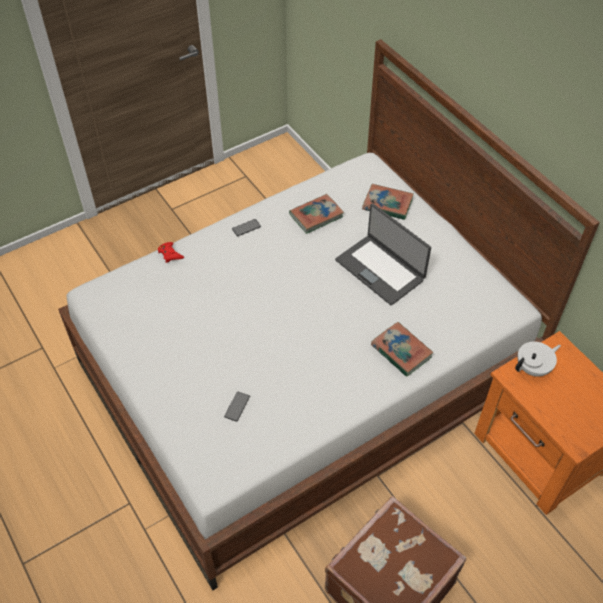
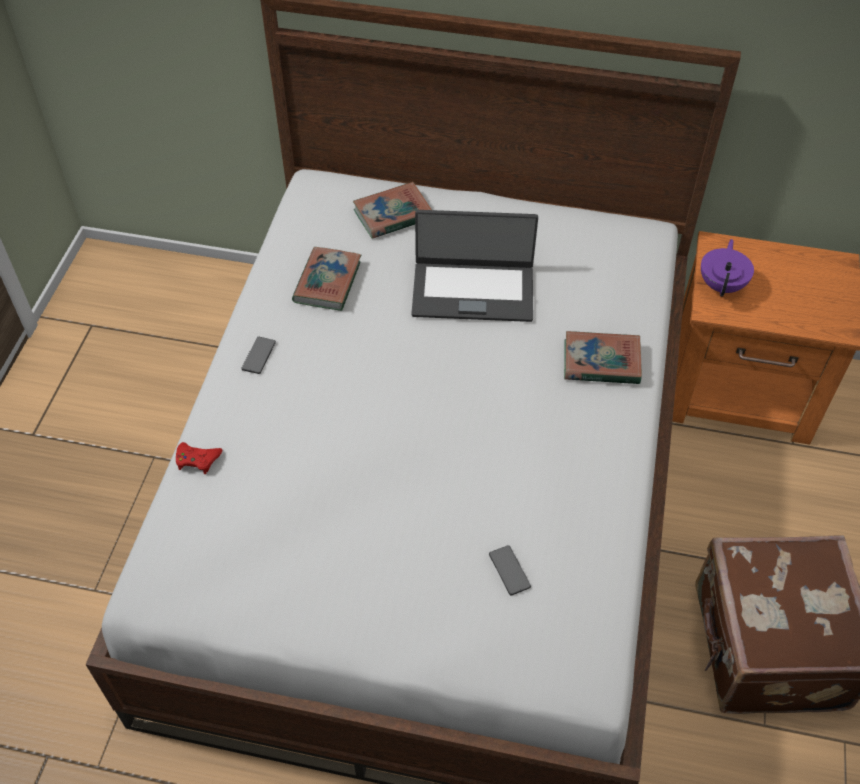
camera: 45 degrees left, 0 degrees up
(533, 368) = (722, 285): white teapot -> purple teapot

